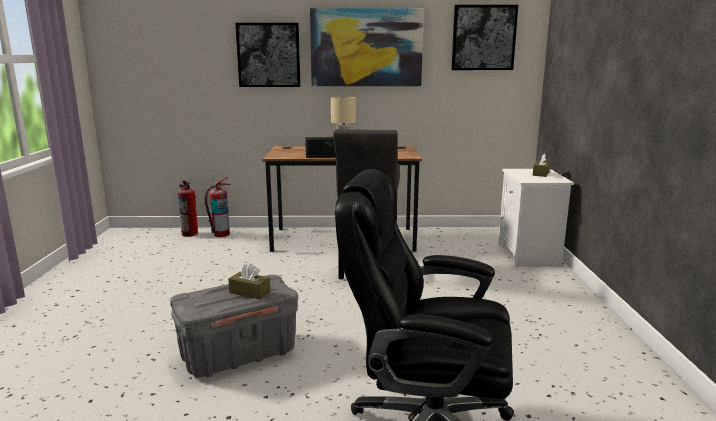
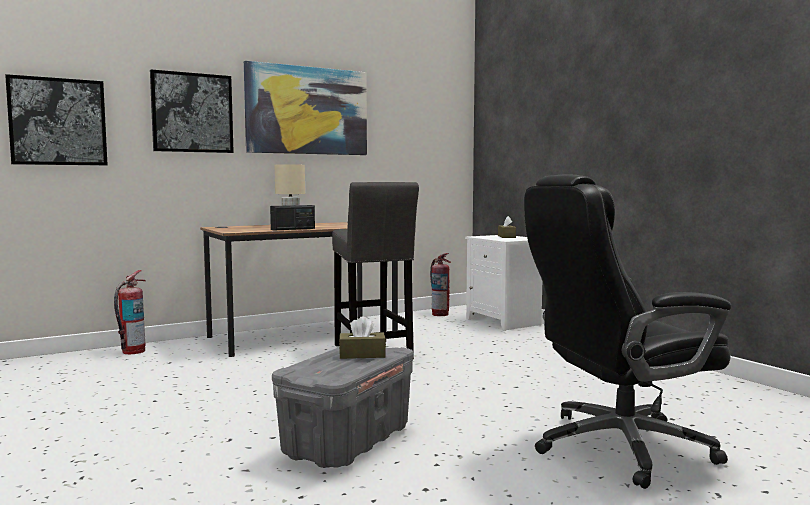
camera: 30 degrees left, 10 degrees down
(190, 234) = (83, 357): fire extinguisher -> fire extinguisher (440, 314)
(483, 38) = (421, 107): picture -> picture (58, 122)

